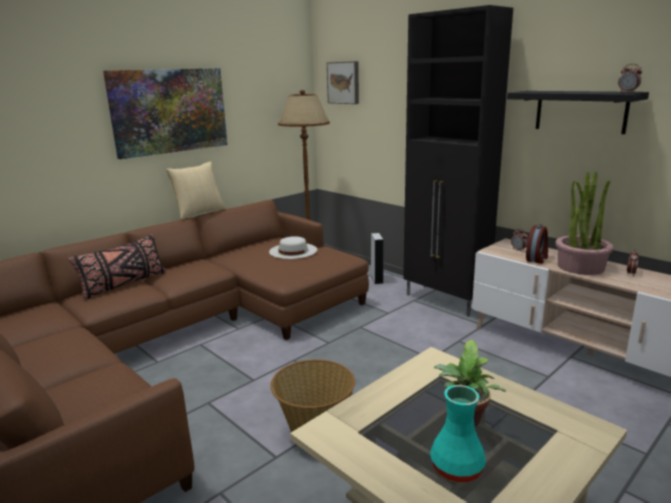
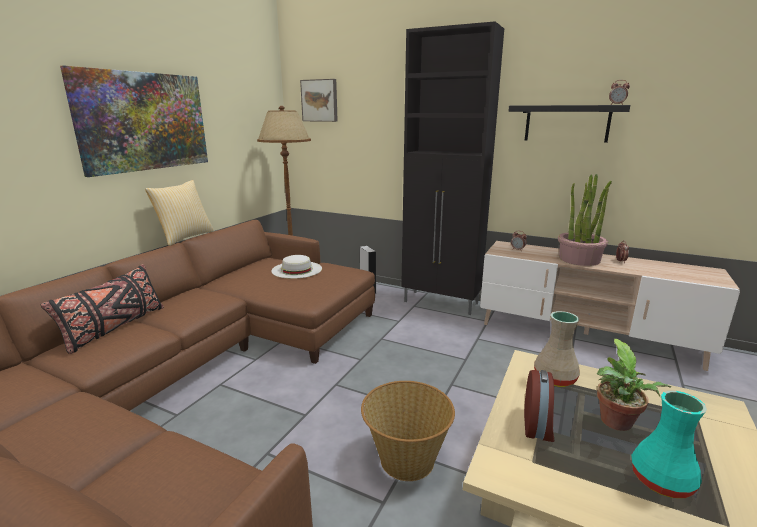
camera: 20 degrees left, 0 degrees up
(445, 377) = (556, 379): none -> beige vase
(537, 259) = (540, 256): alarm clock -> alarm clock (538, 426)

